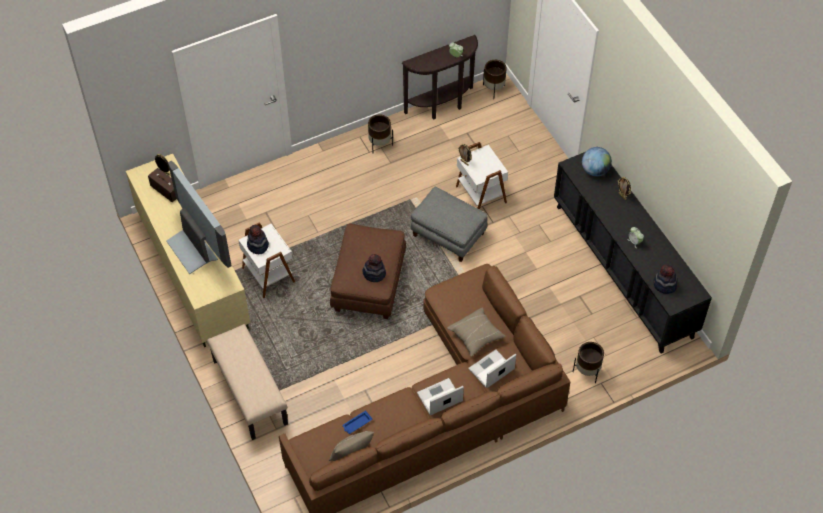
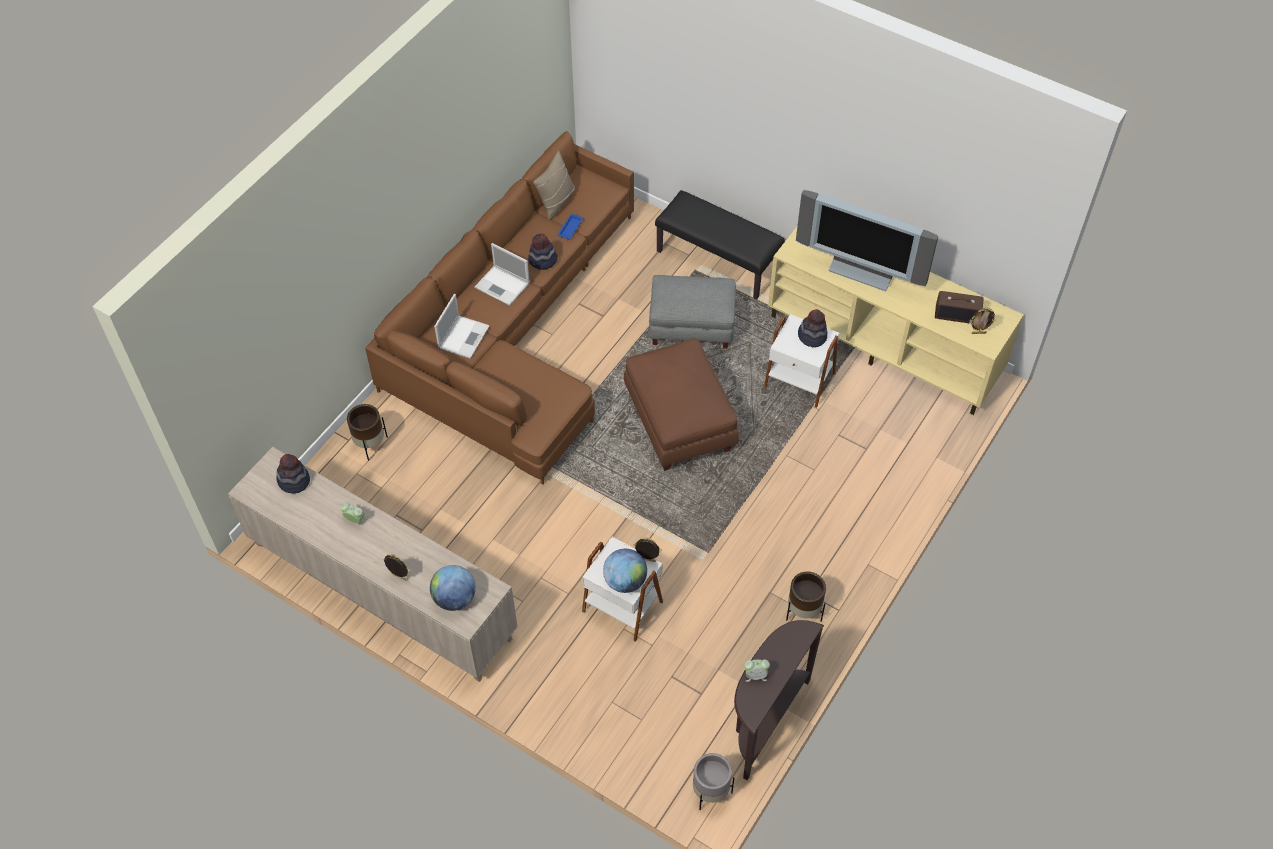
camera: 150 degrees right, 0 degrees up
(249, 392) = (718, 261): beige bench -> black bench
(374, 273) = (659, 371): hat -> hat (542, 260)
(439, 397) = (503, 286): laptop -> laptop turned 90 degrees clockwise
(449, 234) = (628, 530): grey ottoman -> grey ottoman (691, 326)
(476, 336) = (501, 364): beige pillow -> none
(485, 158) = (625, 581): none -> globe
(494, 90) = (710, 792): brown planter -> grey planter
(623, 270) = (381, 591): black cabinet -> beige cabinet

